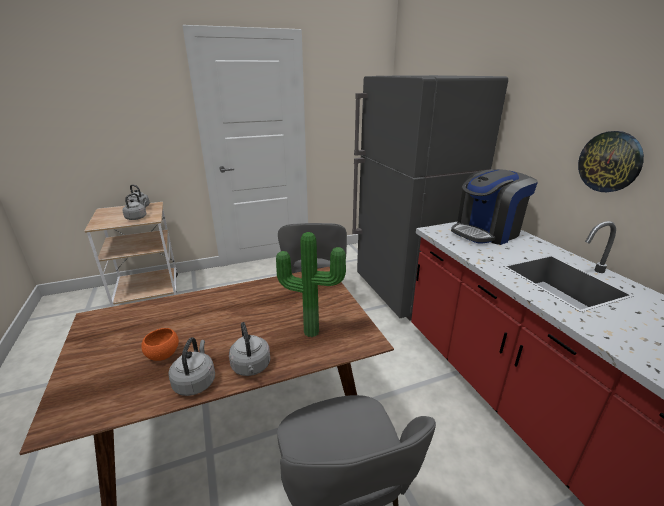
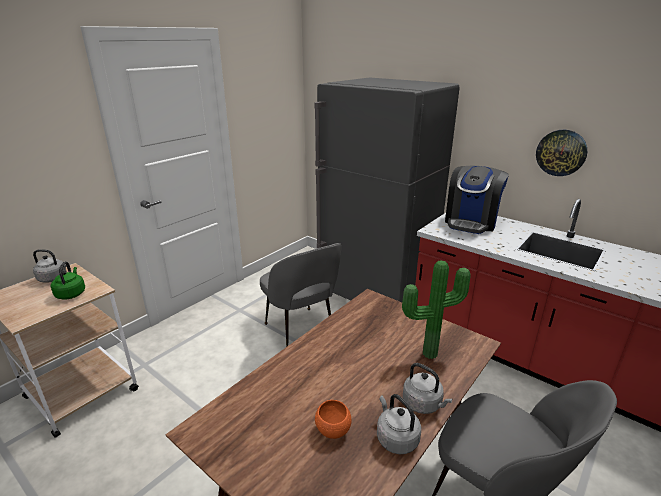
camera: 30 degrees left, 0 degrees up
(137, 217) = (71, 293): grey kettle -> green kettle

